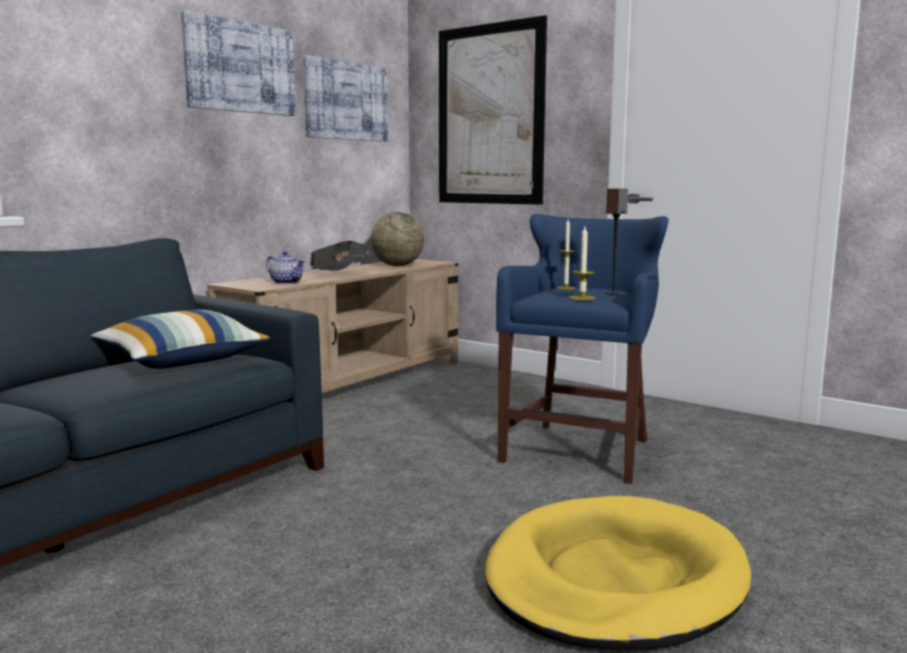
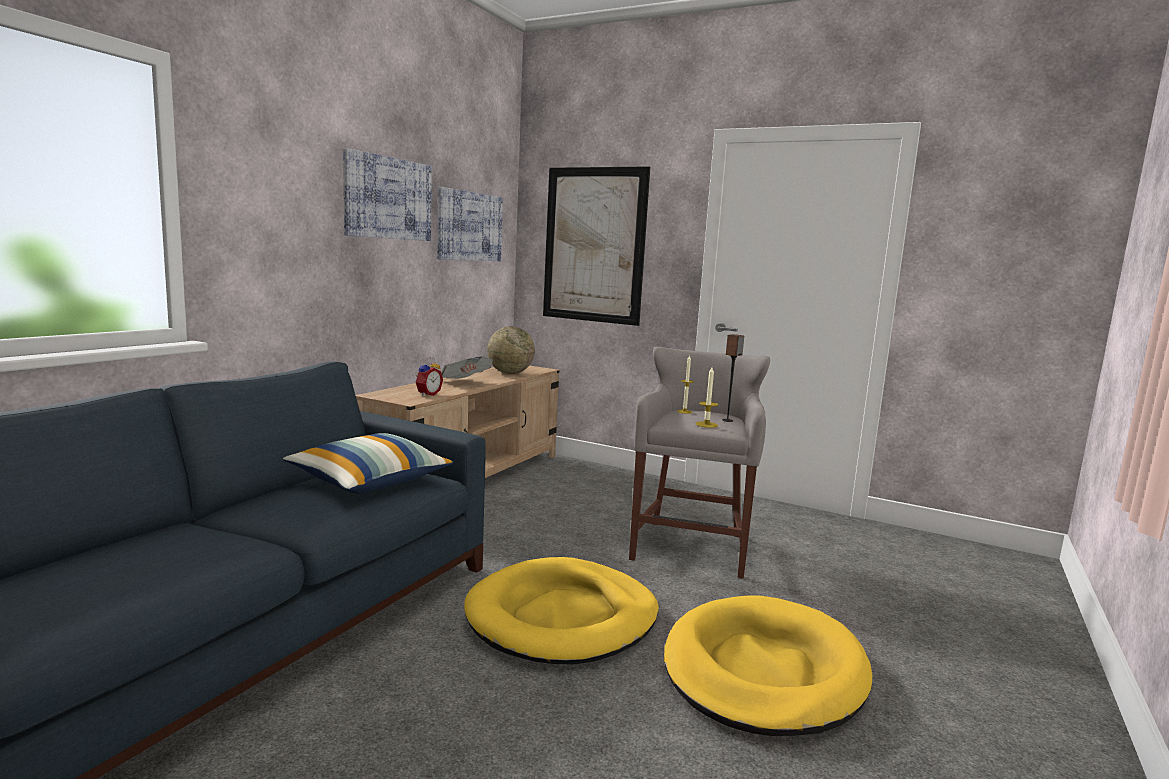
camera: 10 degrees left, 0 degrees up
(287, 282) = (427, 394): teapot -> alarm clock
(392, 516) = (562, 617): none -> yellow dog bed
(580, 449) = (691, 546): blue stool -> grey stool

